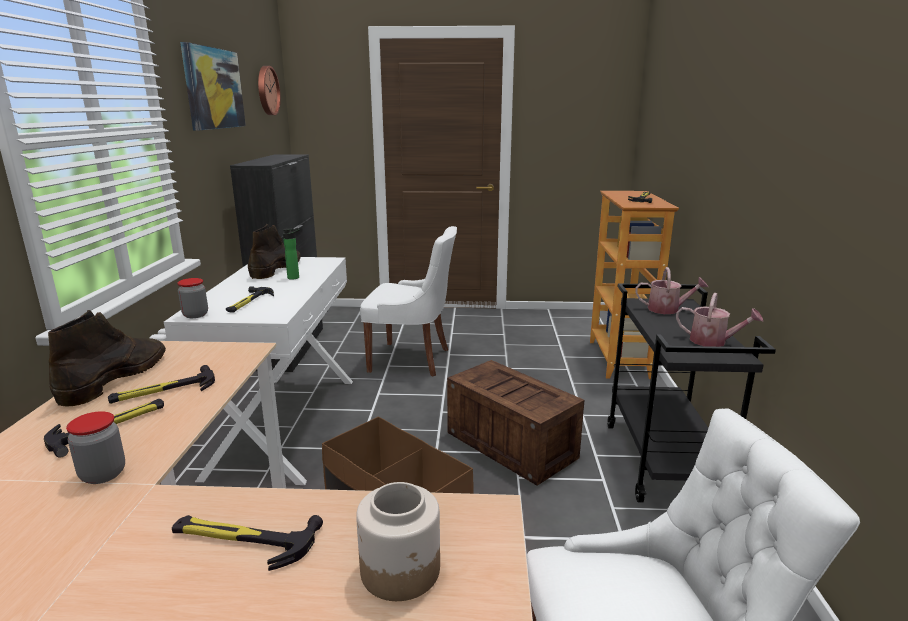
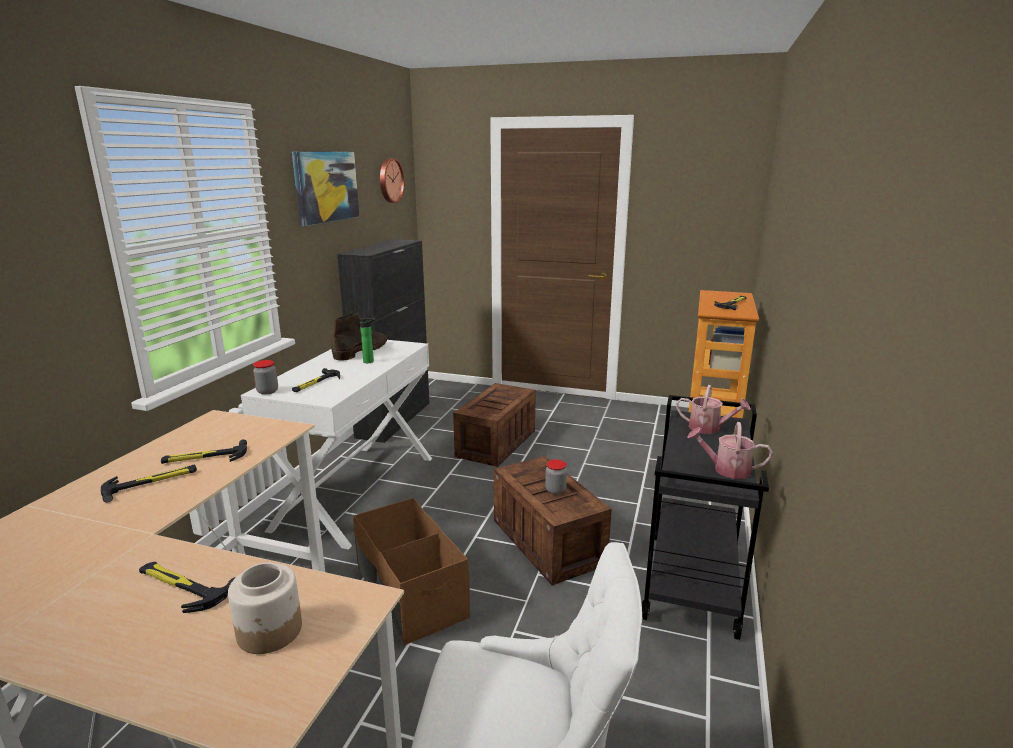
camera: 15 degrees right, 0 degrees up
(103, 474) = (125, 520): jar -> jar (555, 490)
(116, 377) = (179, 441): brown boot -> none
(412, 360) = (496, 444): white chair -> crate
(713, 342) = (726, 469): watering can -> watering can turned 150 degrees clockwise

